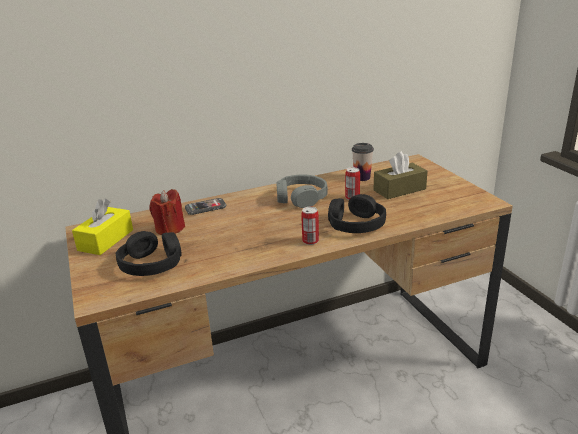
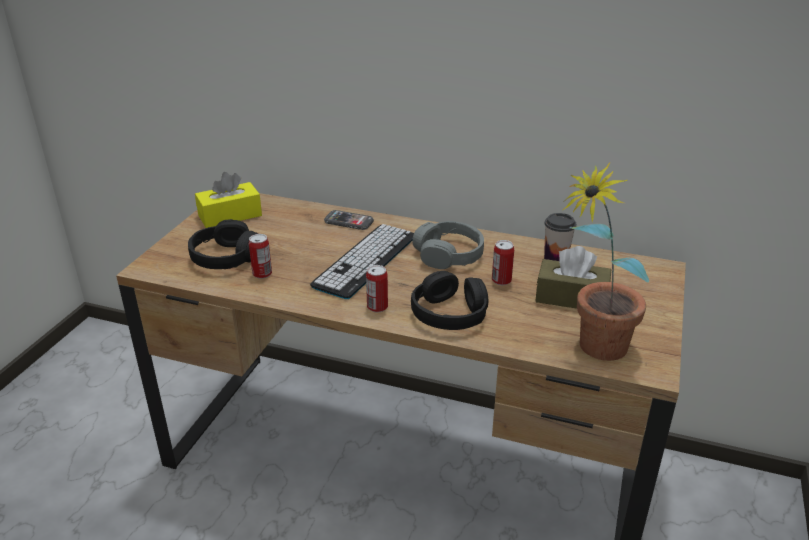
camera: 40 degrees right, 5 degrees up
(170, 229) = (288, 229): red candle -> none
(200, 260) = (262, 274): none -> can
(257, 222) = (366, 261): none -> keyboard
(450, 207) = (591, 350): none -> potted plant

